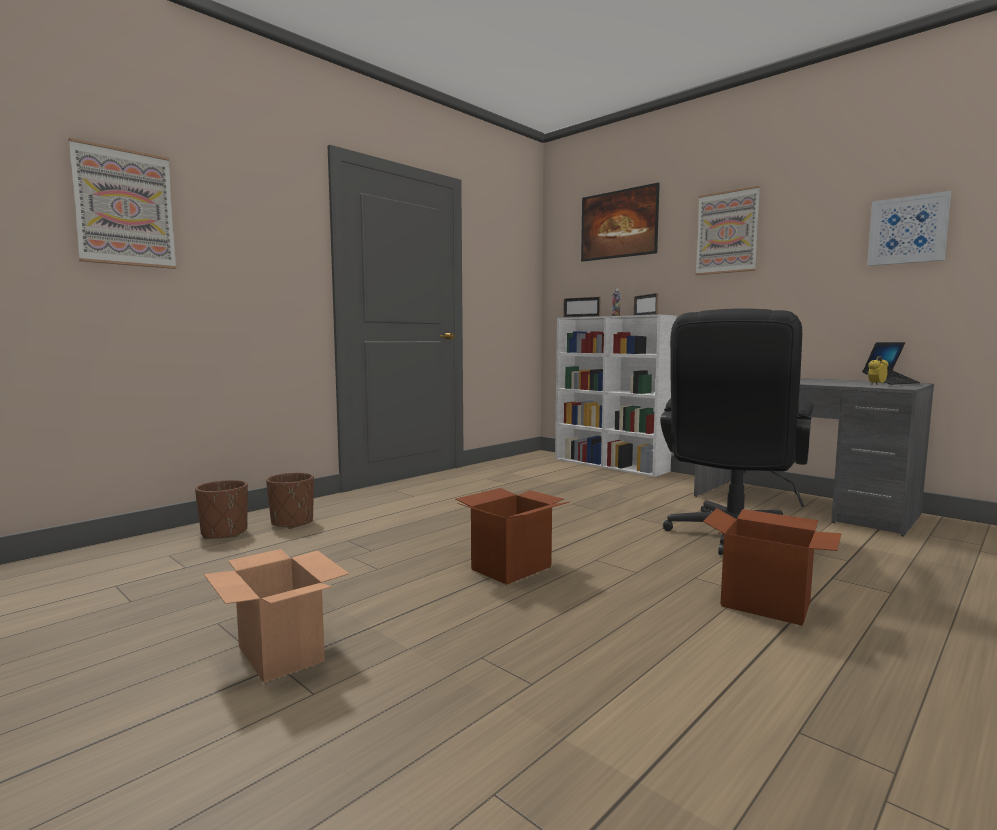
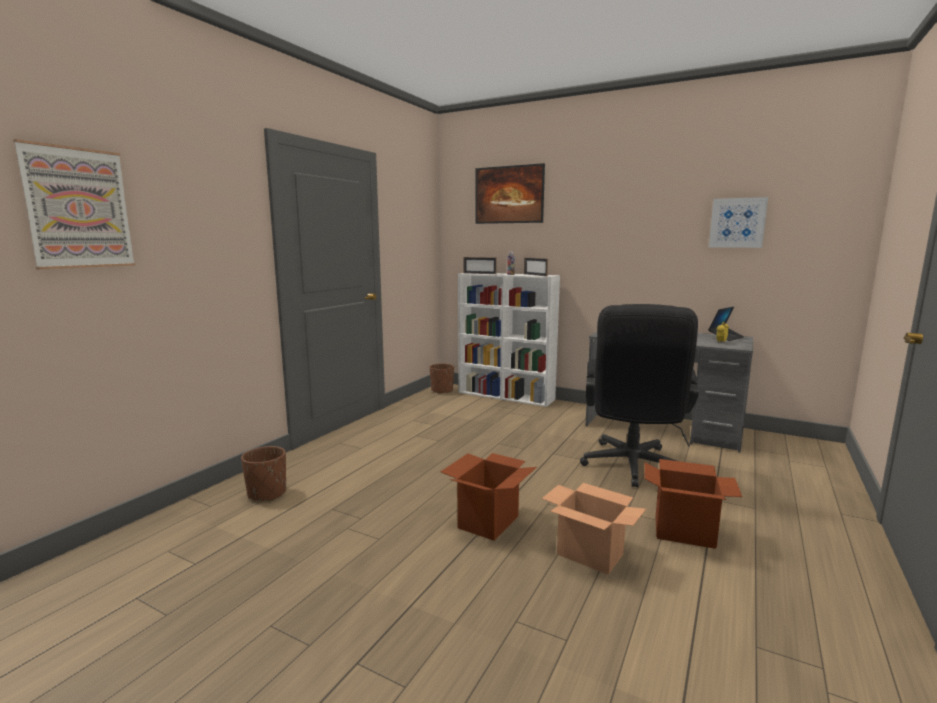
camera: 15 degrees left, 5 degrees up
(224, 533) = (207, 515): brown planter -> brown planter (442, 390)
(279, 653) = (350, 650): cardboard box -> cardboard box (589, 554)
(727, 232) = (601, 211): picture -> none

